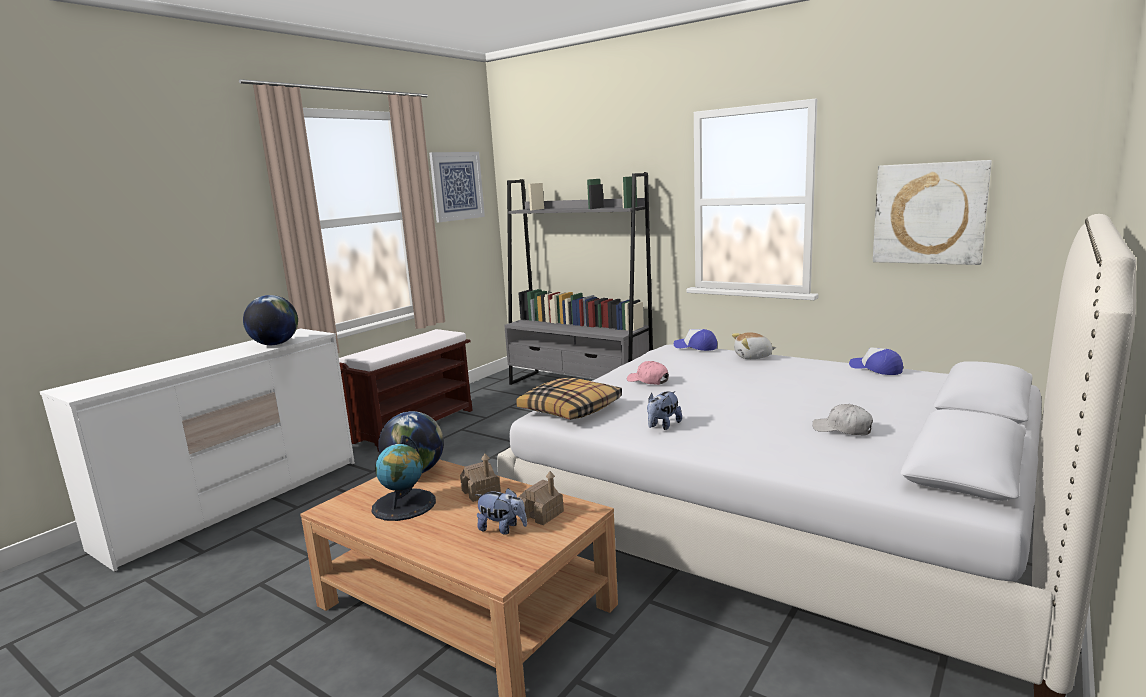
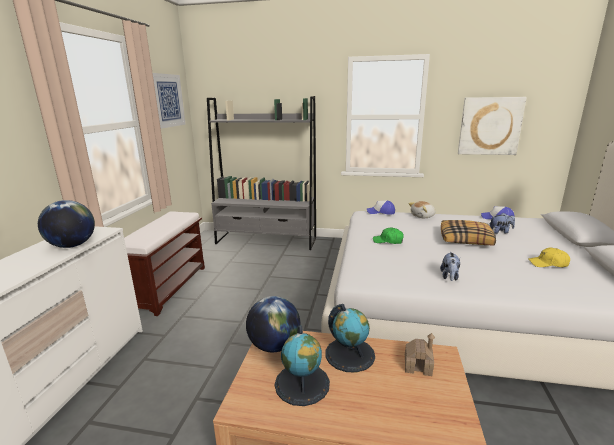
camera: 25 degrees left, 5 degrees up
(481, 492) = (350, 354): toy house -> globe
(502, 529) = (407, 388): plush toy -> plush toy (500, 232)
(571, 410) = (370, 272): pillow -> pillow (466, 239)
(648, 381) = (388, 241): pink cap -> green cap
(842, 429) = (548, 264): white cap -> yellow cap

